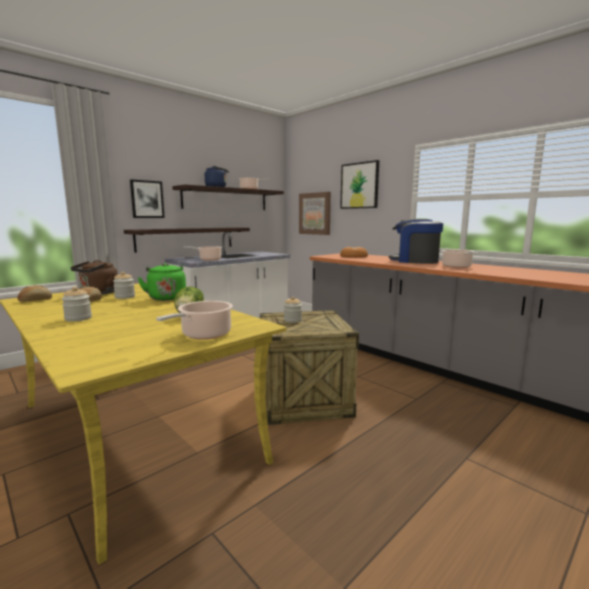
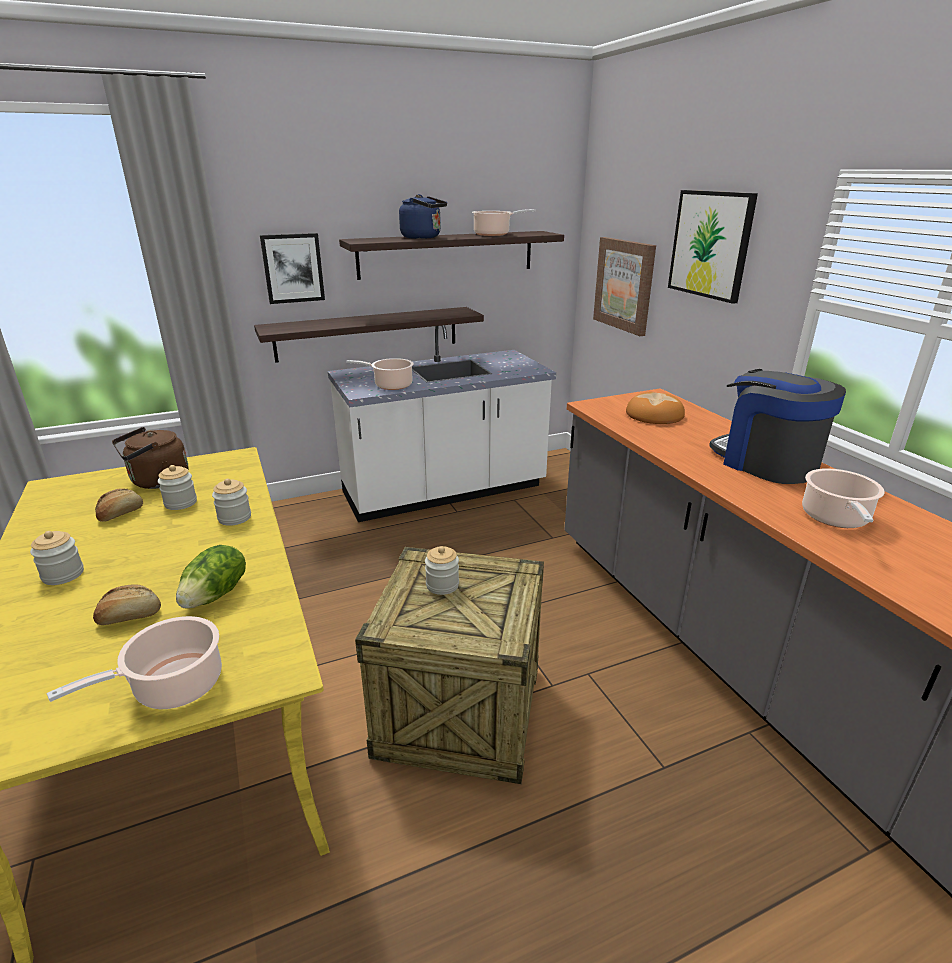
camera: 20 degrees right, 15 degrees up
(35, 300) = (63, 494): bread -> bread (129, 616)
(166, 297) = (234, 518): green kettle -> jar

